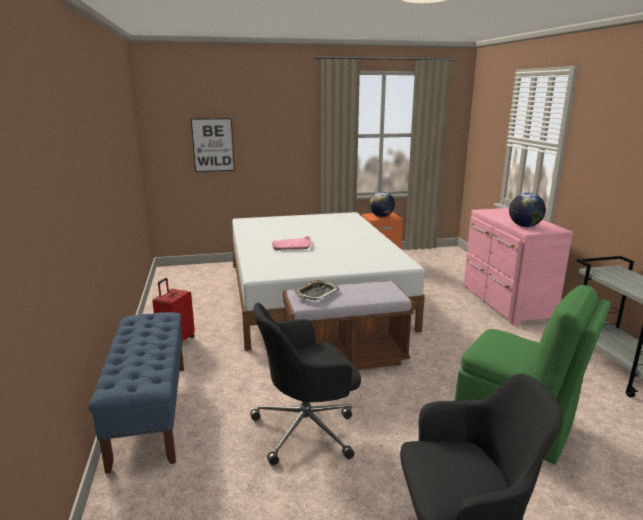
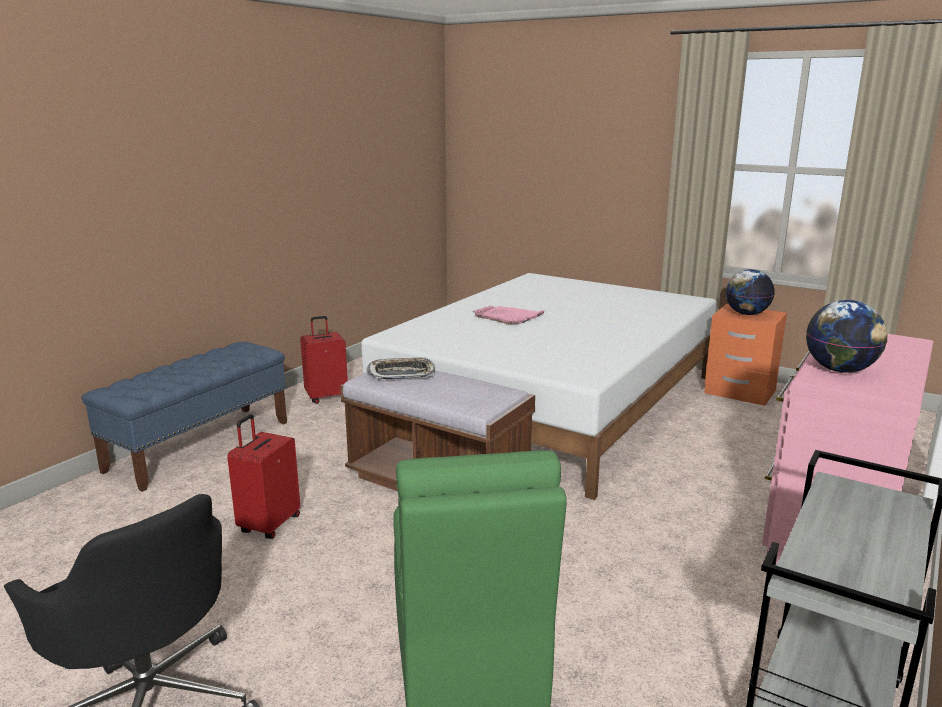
camera: 45 degrees right, 0 degrees up
(213, 145) = (524, 165): picture -> none
(307, 428) = (268, 524): black office chair -> red suitcase

